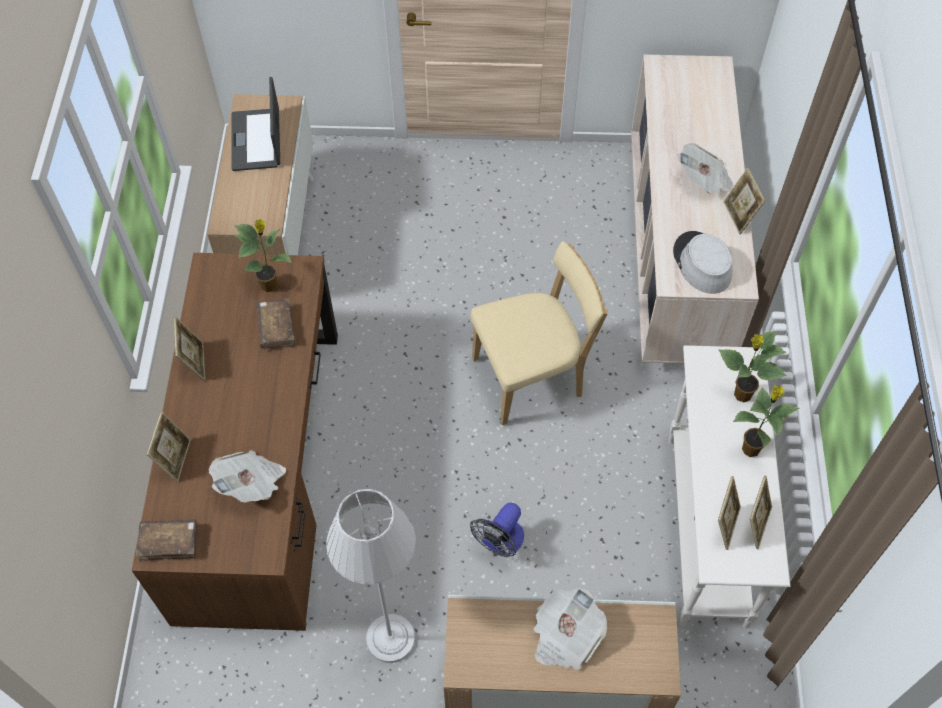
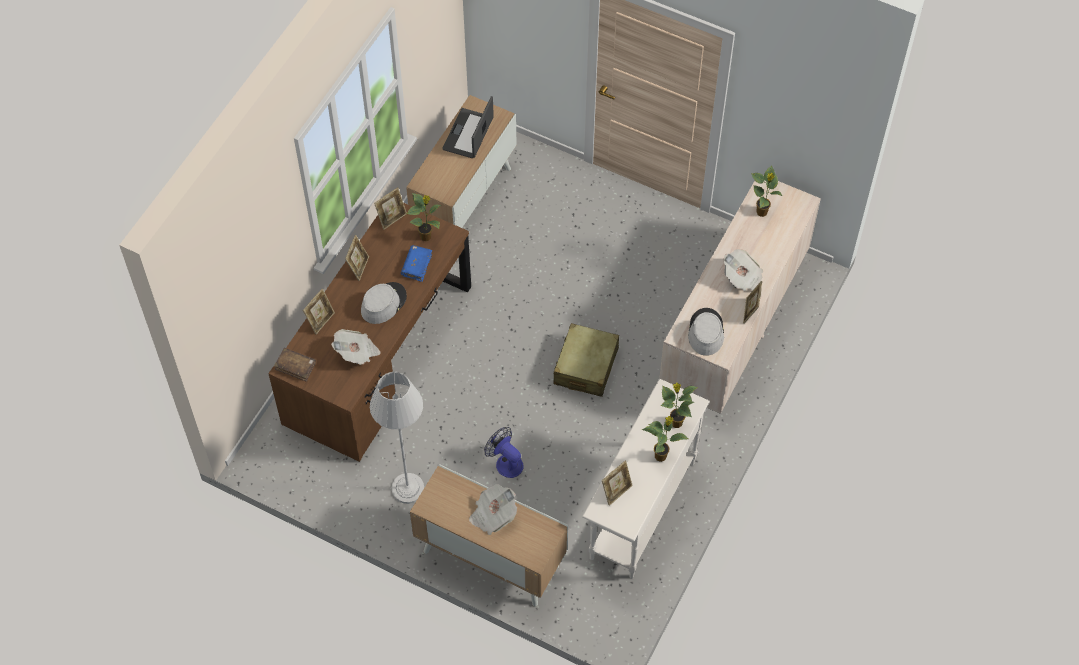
camera: 25 degrees right, 0 degrees up
(255, 398) = (383, 303): none -> grey hat
(276, 328) = (417, 265): brown book -> blue book
(500, 543) = (505, 462): fan -> fan turned 75 degrees clockwise
(532, 376) = (585, 366): beige chair -> beige suitcase
(677, 96) = (762, 213): none -> potted plant
(755, 524) = (635, 498): picture frame -> picture frame (391, 218)

